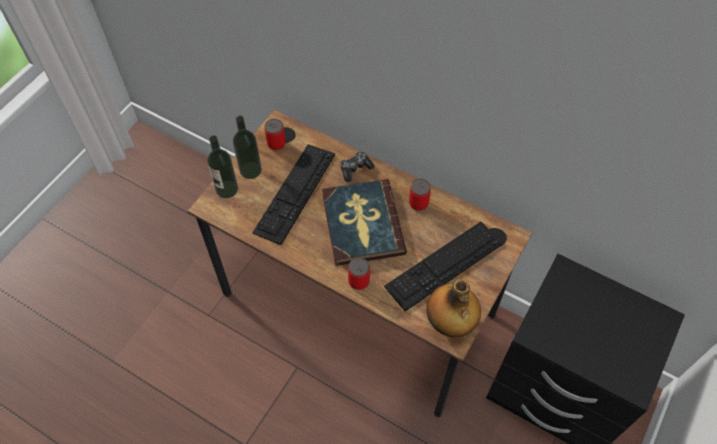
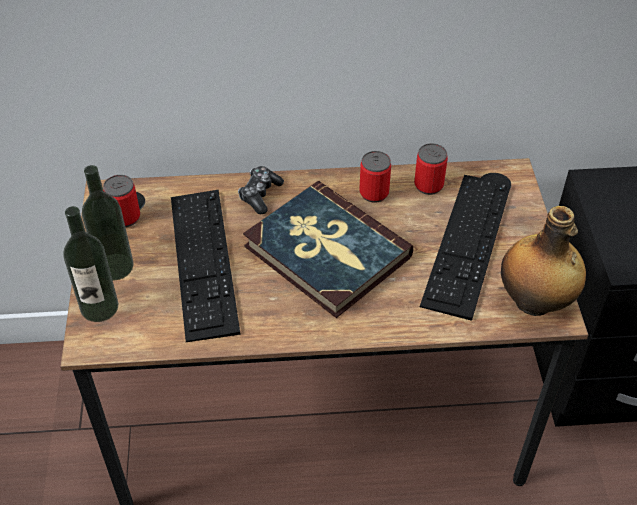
camera: 35 degrees left, 10 degrees down
(359, 281) = (383, 319): can -> can (428, 185)

